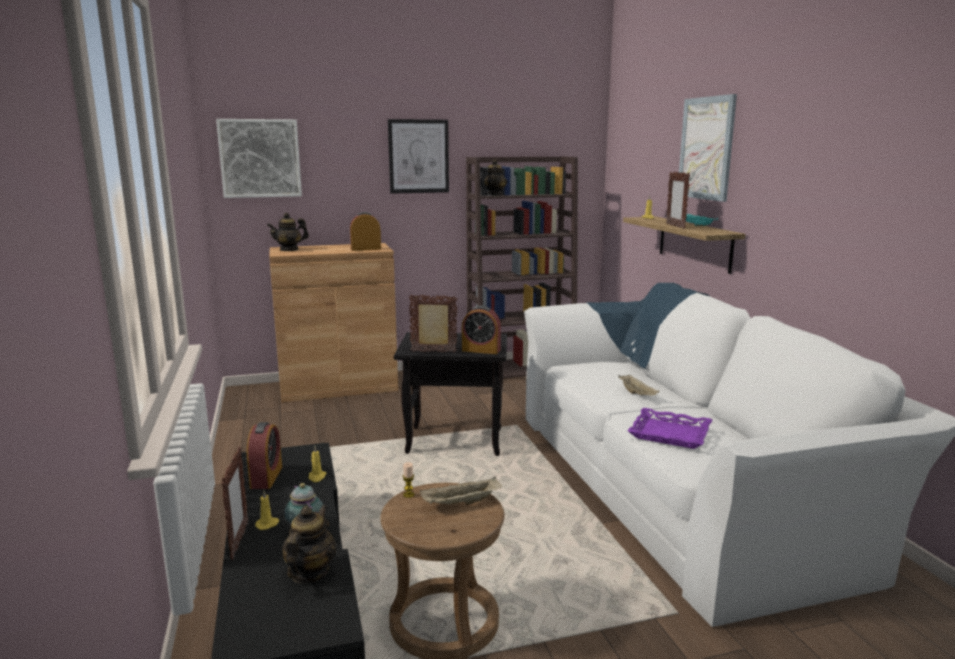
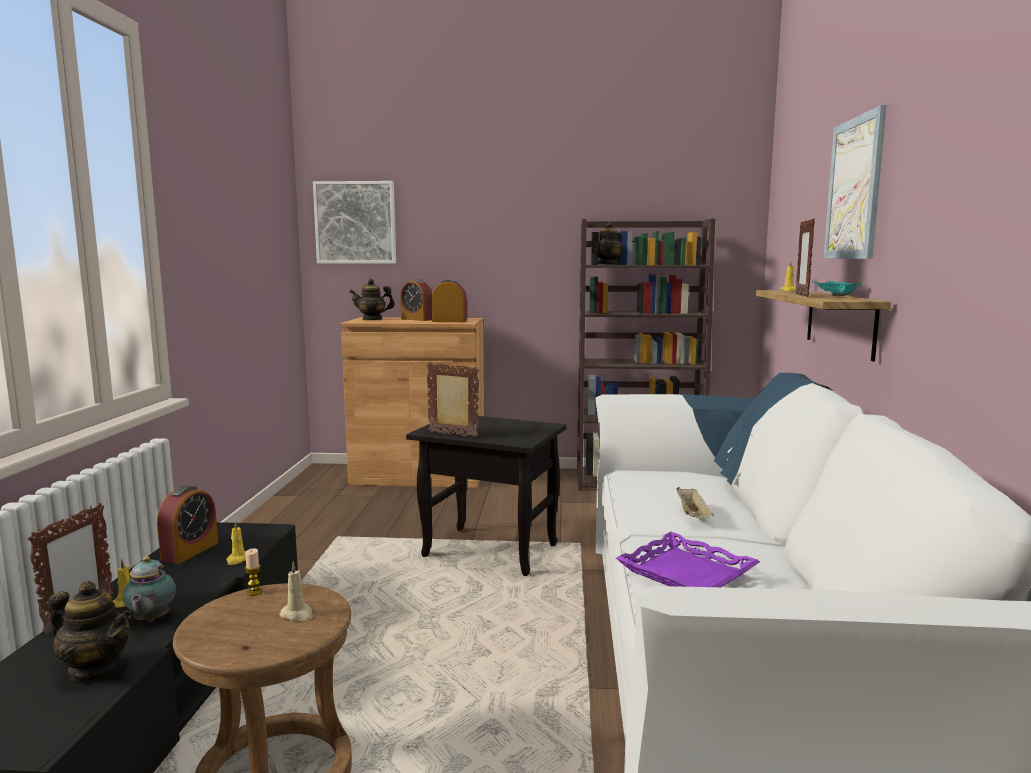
camera: 20 degrees right, 5 degrees down
(310, 573) = (96, 669): teapot -> teapot turned 75 degrees clockwise
(418, 156) = (526, 221): picture -> none
(461, 503) = (297, 615): beige tray -> beige candle
(481, 350) = (510, 438): alarm clock -> alarm clock (417, 319)

